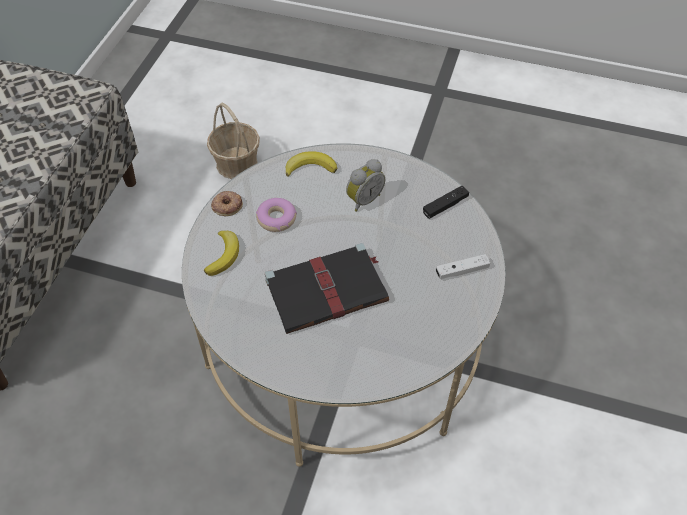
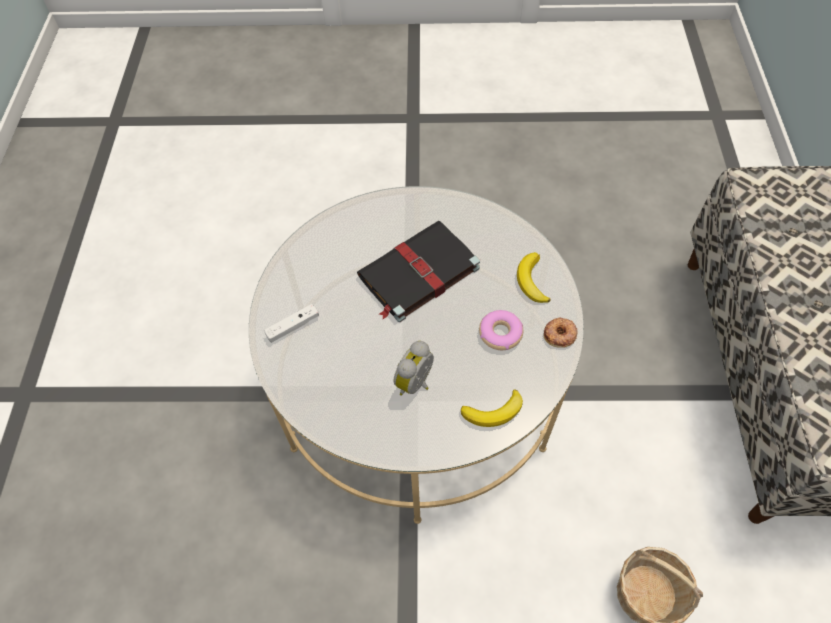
camera: 165 degrees right, 5 degrees up
(445, 206) = (322, 400): black game controller -> none

